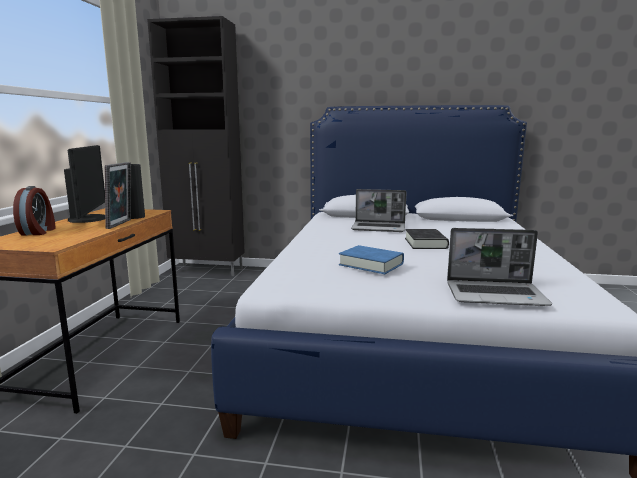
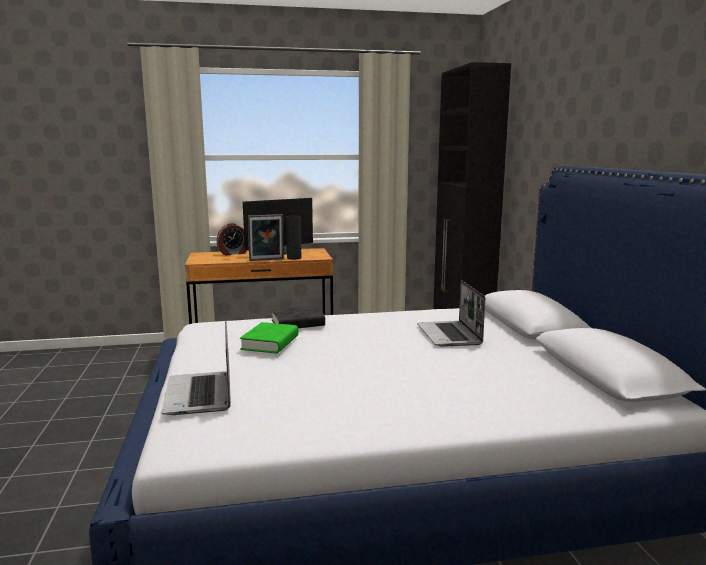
camera: 70 degrees right, 0 degrees up
(371, 264) = (270, 343): blue book -> green book
(425, 243) = (387, 360): black book -> black book (298, 323)

